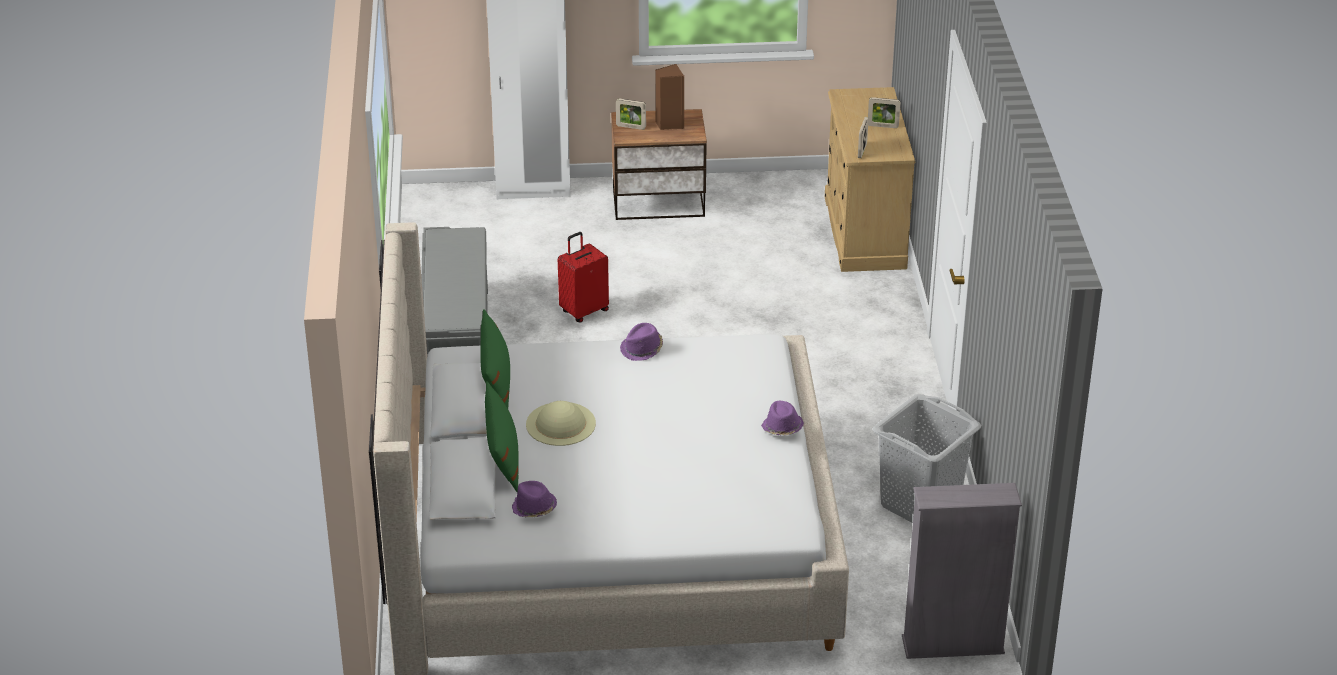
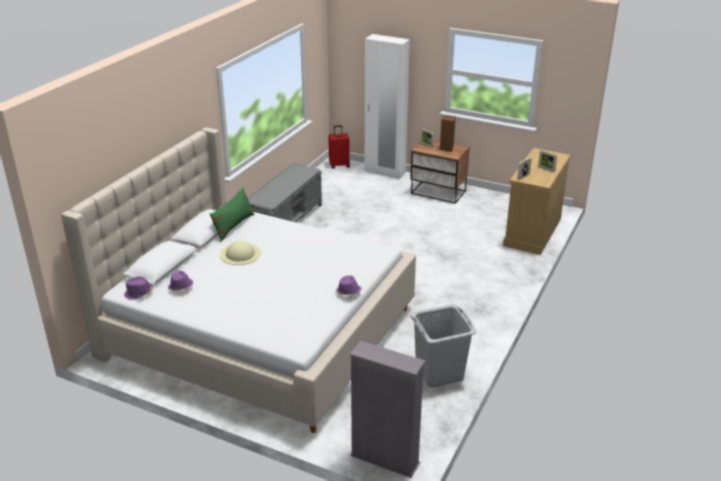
camera: 30 degrees right, 5 degrees down
(503, 457) = (195, 259): green pillow -> none
(584, 311) = (356, 226): red suitcase -> red suitcase (339, 165)
(642, 349) = (318, 233): purple hat -> purple hat (139, 293)

